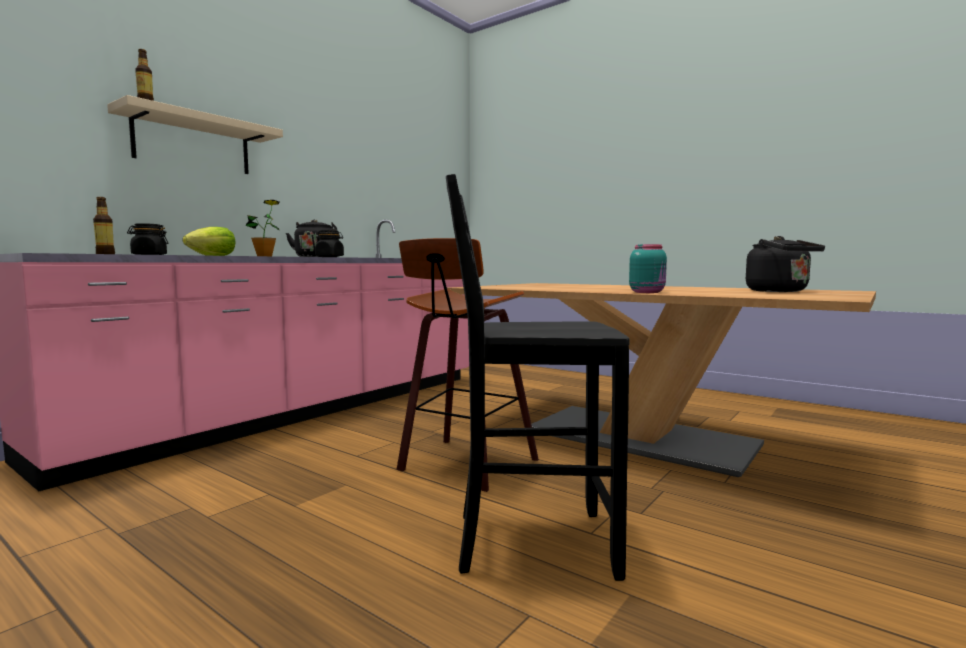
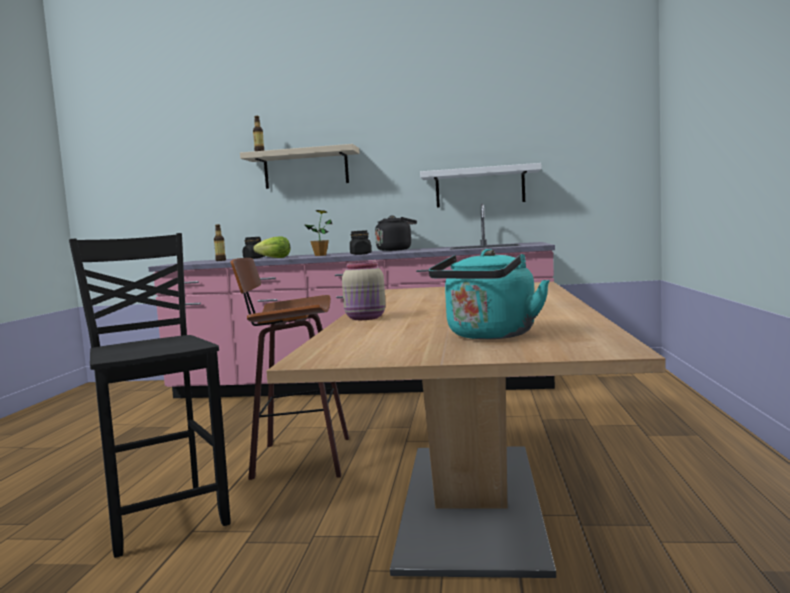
camera: 60 degrees right, 0 degrees up
(368, 204) = (480, 187): none -> white shelf
(648, 292) = (366, 318): turquoise jar -> beige jar
(780, 291) = (489, 336): black kettle -> turquoise kettle

